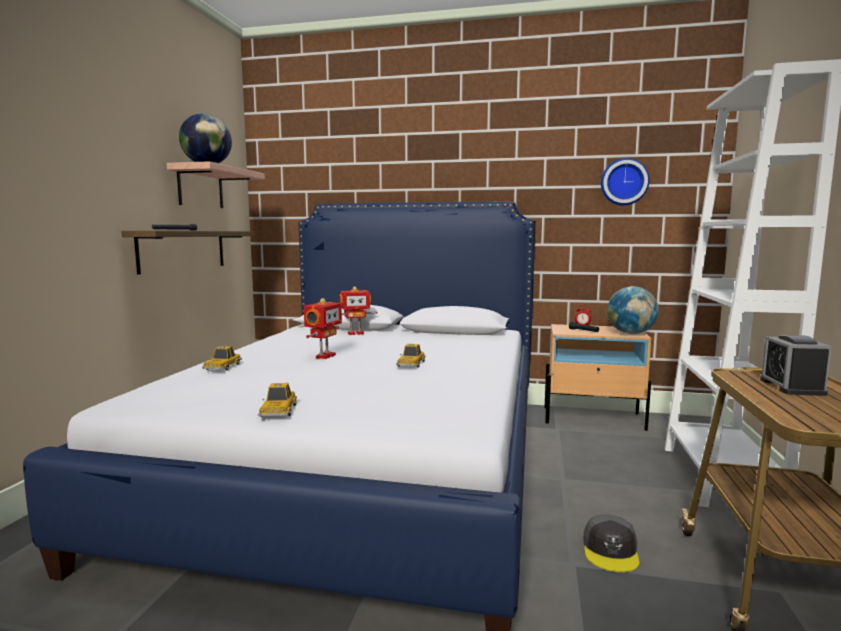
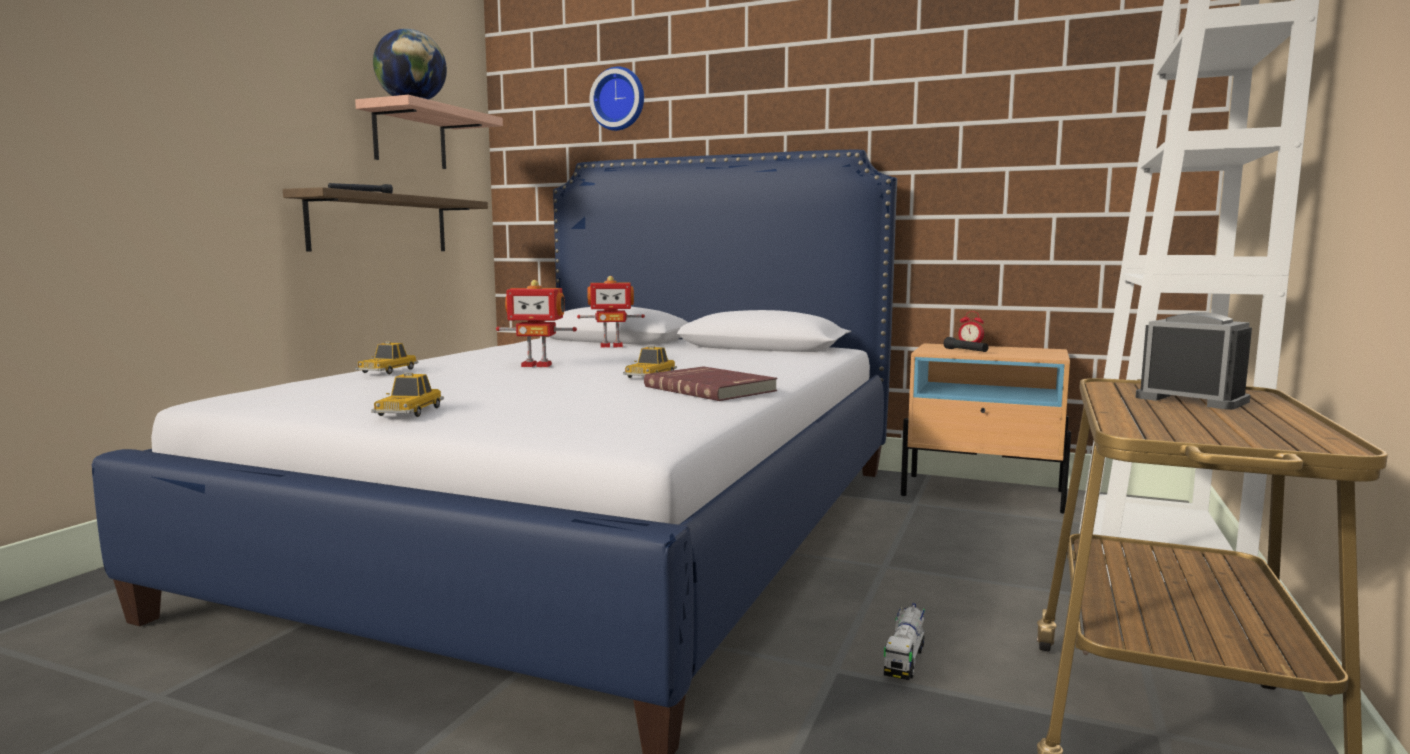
camera: 10 degrees right, 0 degrees up
(324, 356) = (537, 365): toy robot -> toy robot turned 60 degrees clockwise
(462, 375) = (711, 388): none -> red book
(611, 551) = (905, 659): grey cap -> toy truck
(624, 182) = (1042, 112): wall clock -> wall clock (619, 99)
(631, 333) = (1041, 355): globe -> none
(792, 387) = (1191, 399): alarm clock -> alarm clock turned 120 degrees clockwise

